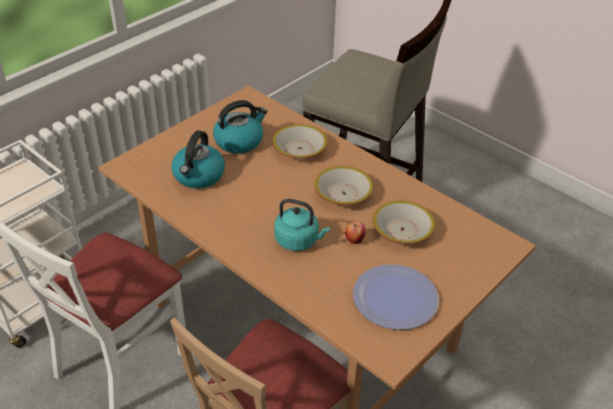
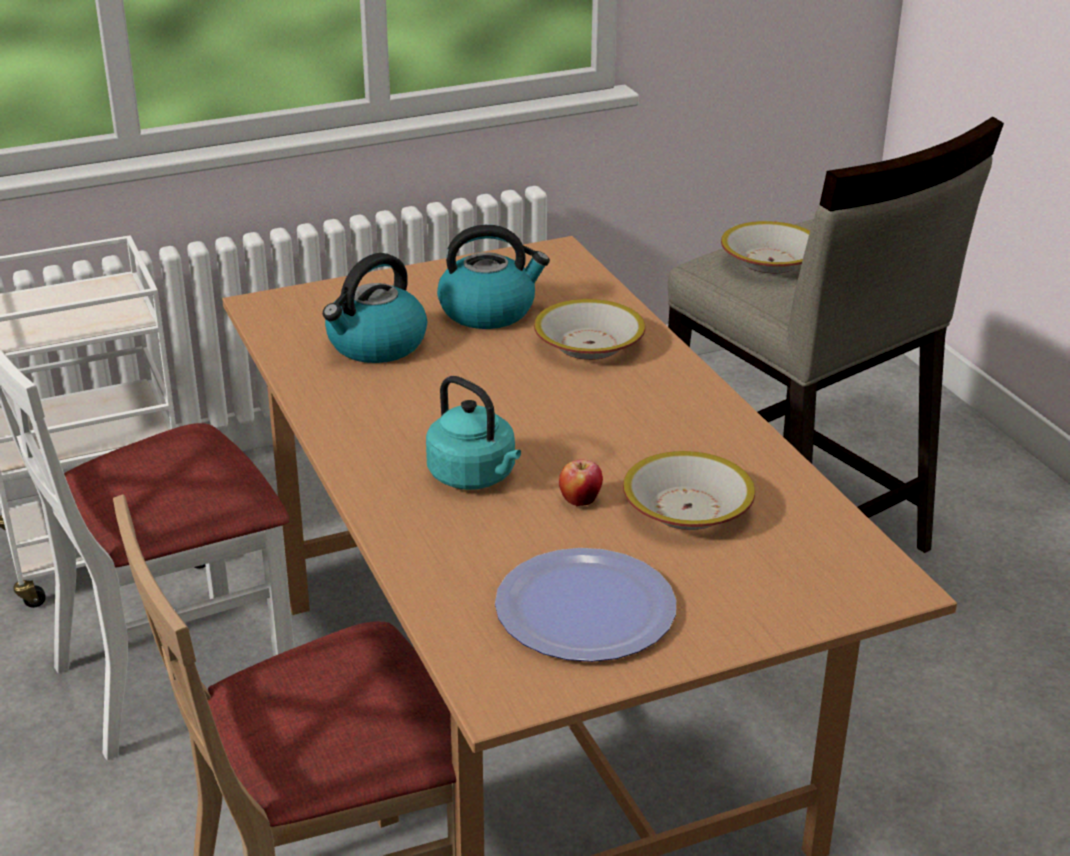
camera: 25 degrees right, 10 degrees down
(343, 194) = (617, 428): bowl -> bowl (770, 261)

